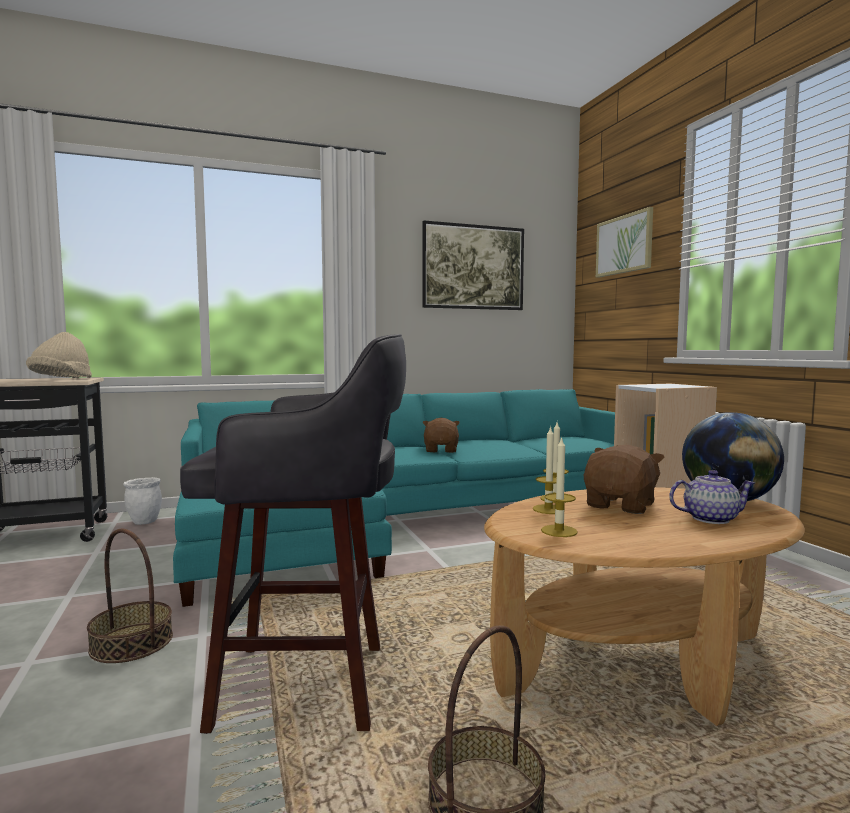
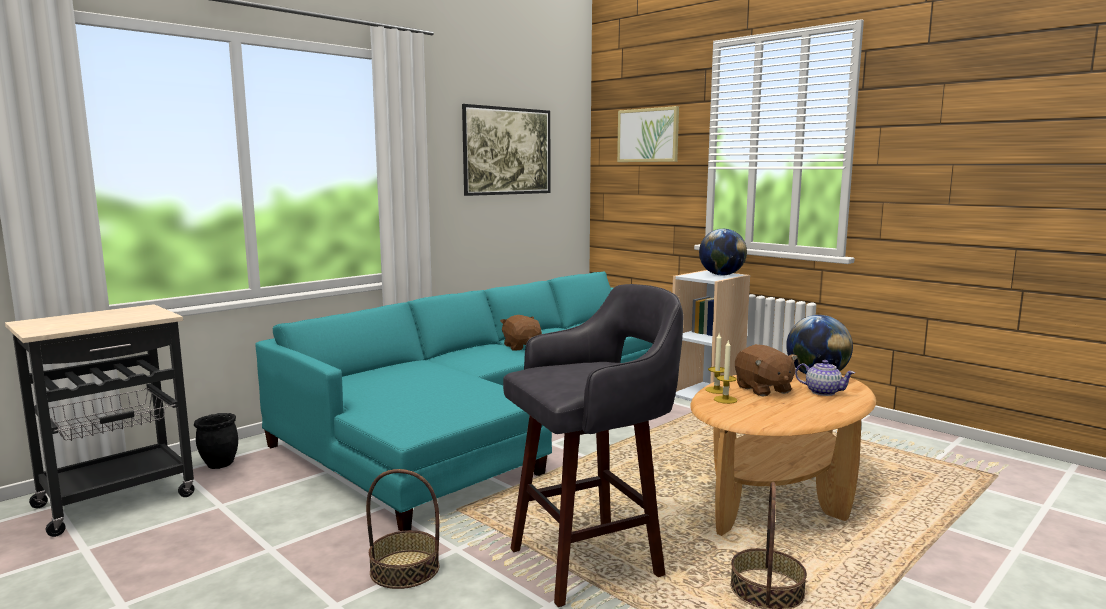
camera: 25 degrees left, 5 degrees up
(61, 379) = (134, 315): beige hat -> none
(145, 522) = (219, 464): white planter -> black planter
(559, 531) = (755, 415): candle -> none
(621, 505) = (763, 389): brown plush toy -> brown plush toy turned 150 degrees clockwise
(677, 386) = (721, 275): none -> globe
(709, 518) = (822, 392): teapot -> teapot turned 60 degrees clockwise

